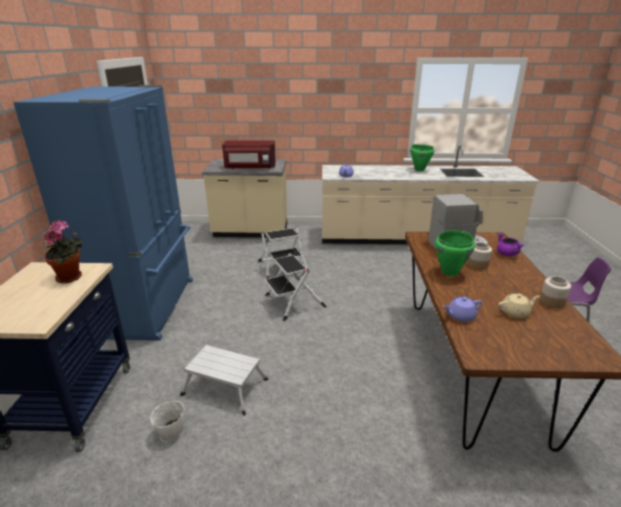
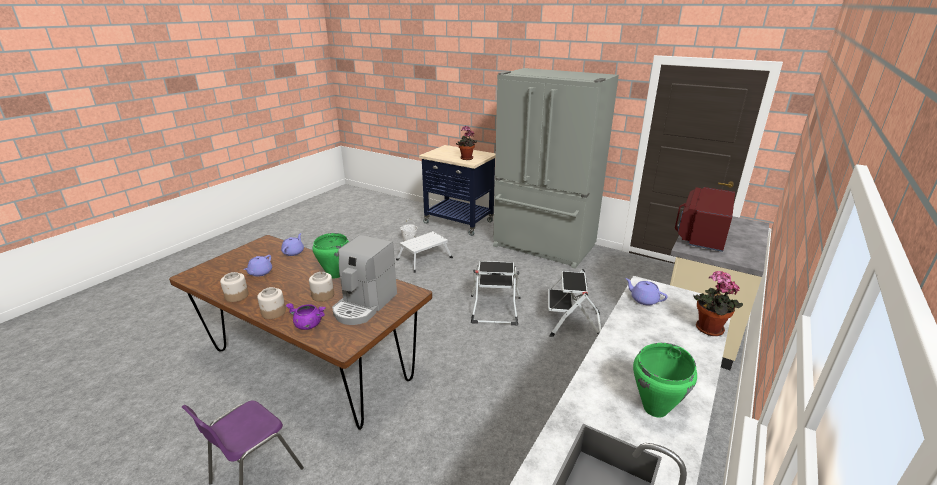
camera: 120 degrees right, 0 degrees up
(148, 306) = (543, 247): blue fridge -> grey fridge
(354, 167) = (708, 330): none -> potted plant
(515, 312) = (260, 273): beige teapot -> purple teapot
(526, 273) = (273, 312): none -> jar

